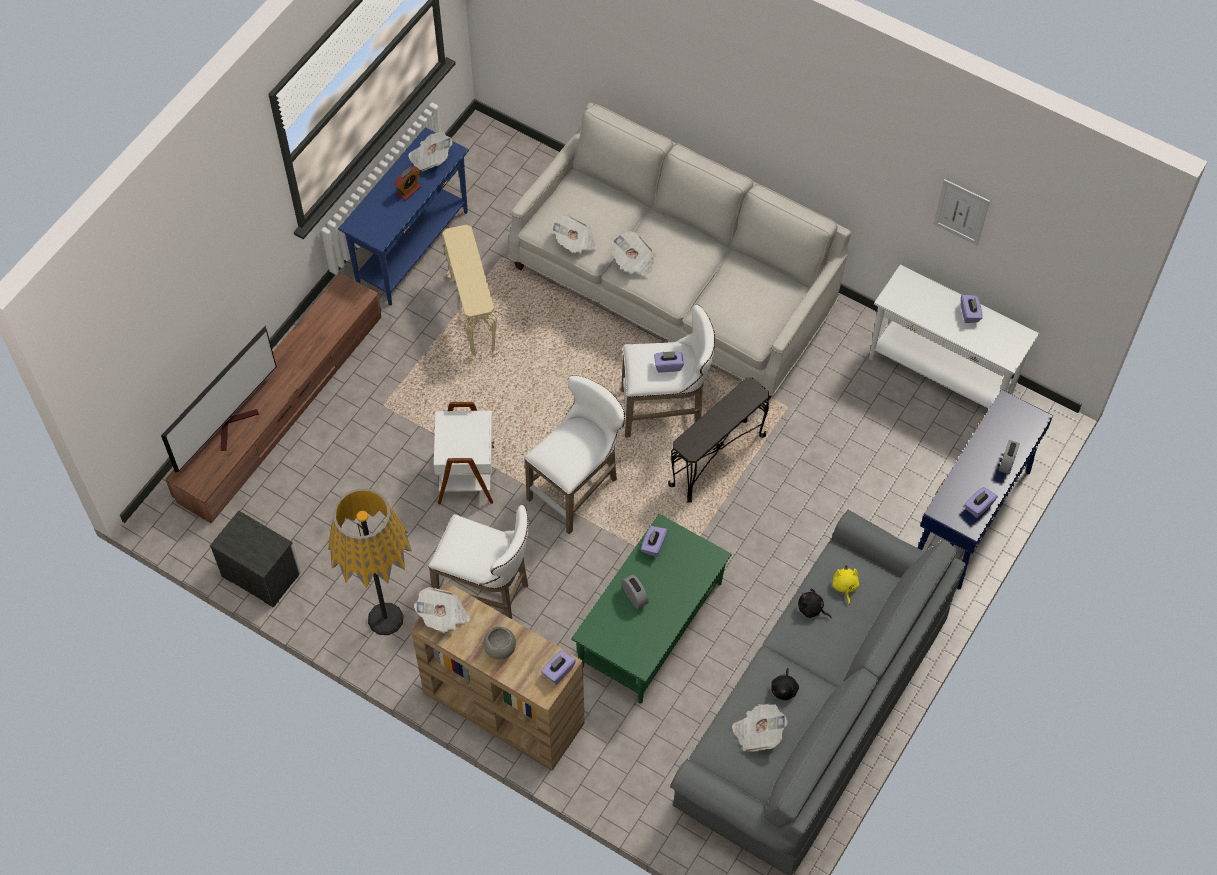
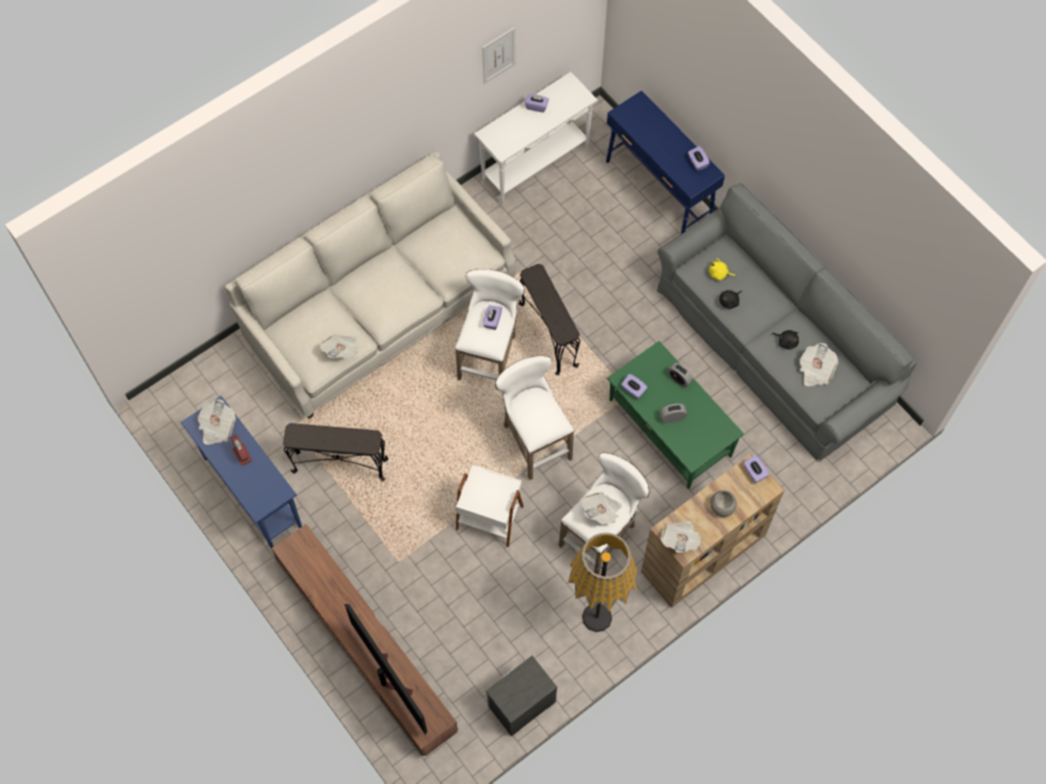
camera: 70 degrees left, 5 degrees up
(473, 315) = (340, 466): beige side table -> black side table
(634, 262) = (381, 314): newspaper -> newspaper (601, 511)
(1007, 463) = (669, 132): alarm clock -> alarm clock (679, 379)

